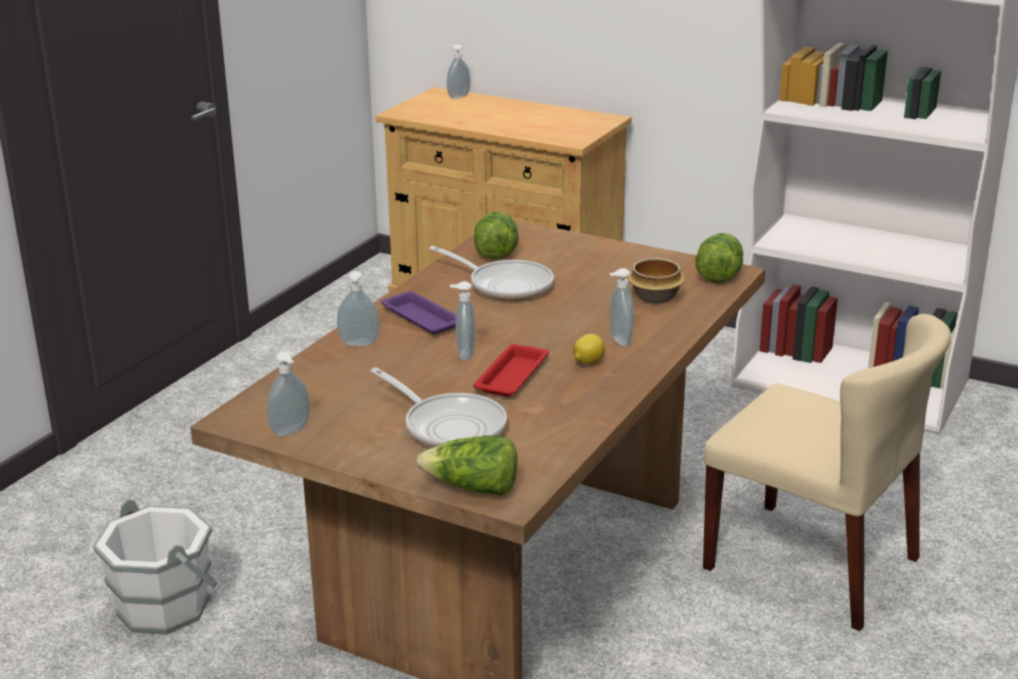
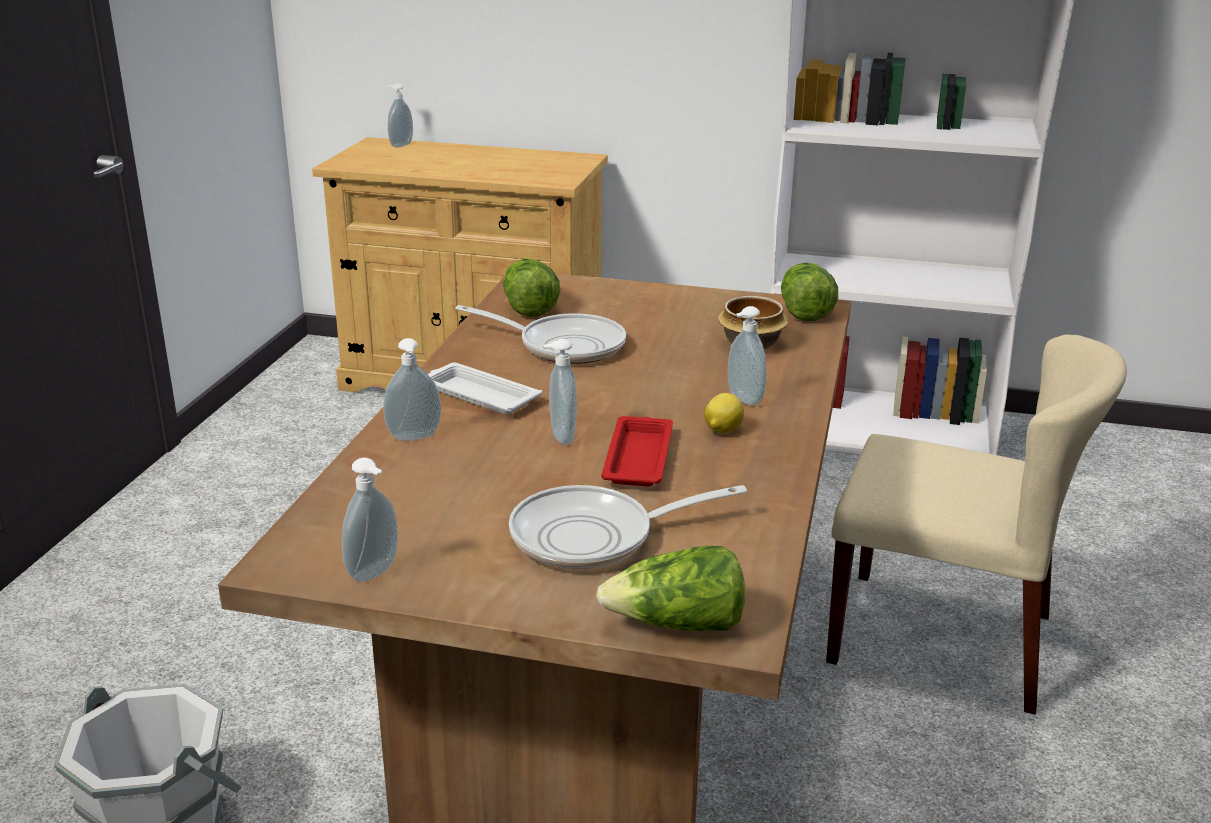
camera: 15 degrees left, 0 degrees up
(420, 318) = (478, 395): purple tray -> white tray
(449, 426) = (594, 537): frying pan -> frying pan turned 135 degrees clockwise

